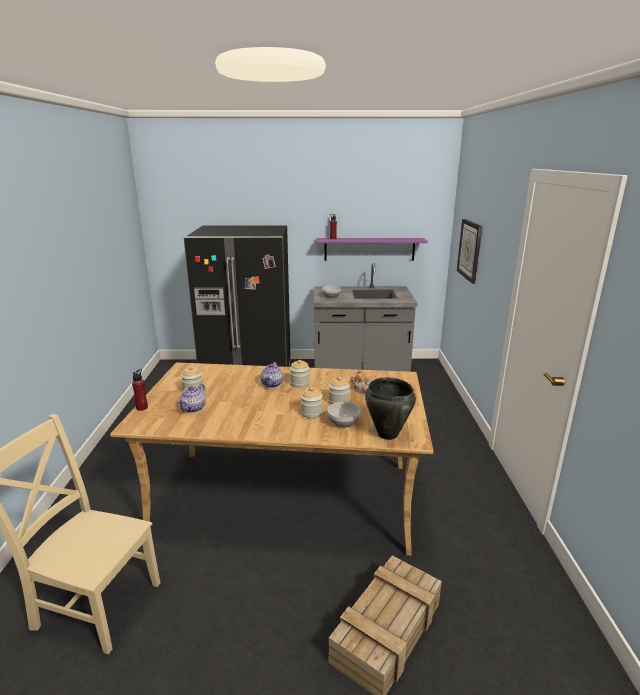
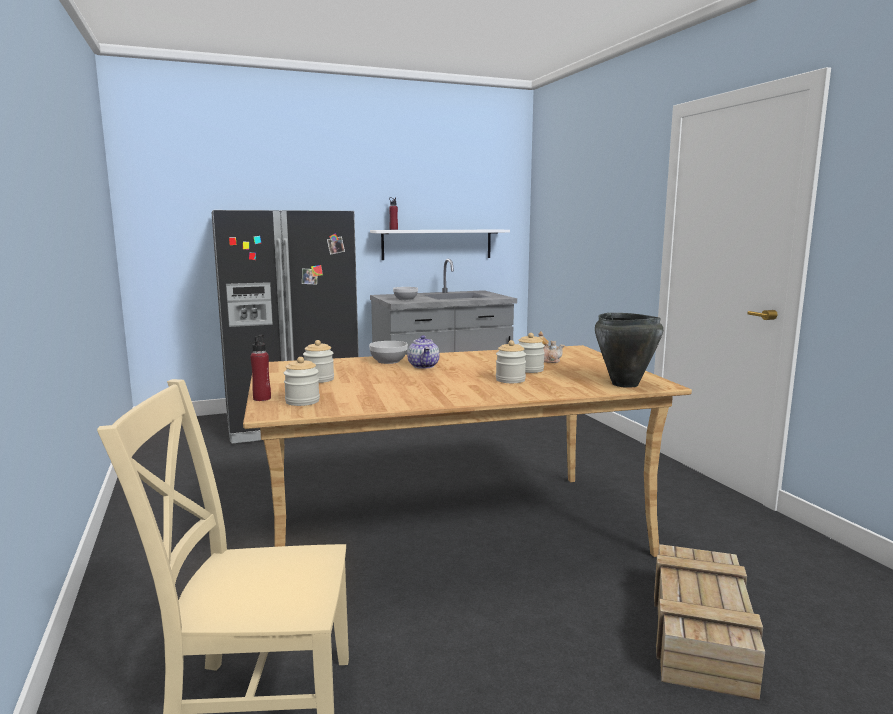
camera: 20 degrees left, 10 degrees down
(193, 408) = (343, 391): teapot -> none
(300, 383) = (459, 363): jar -> jar (302, 401)
(343, 422) = (560, 382): bowl -> bowl (388, 361)
(369, 249) = (437, 244): purple shelf -> white shelf
(470, 250) = (572, 230): wall clock -> none

